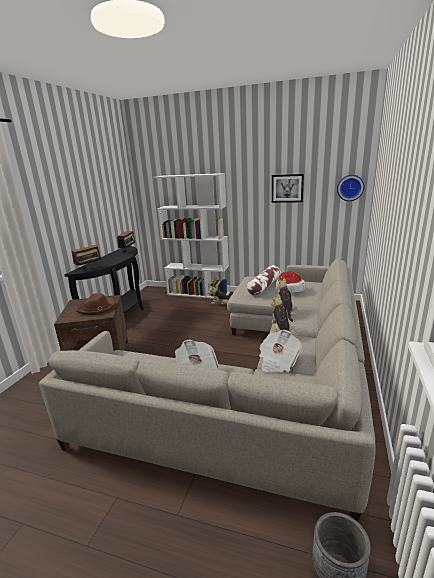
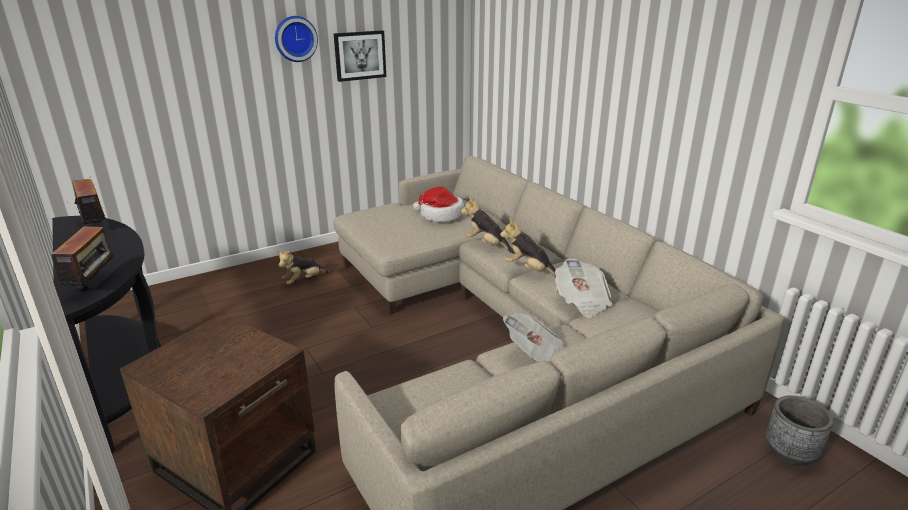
camera: 50 degrees left, 5 degrees up
(97, 308) = (229, 352): brown hat -> none
(198, 293) = (226, 277): white bookcase -> none
(264, 286) = (399, 222): pillow -> none
(350, 187) = (445, 49): wall clock -> wall clock (295, 38)

